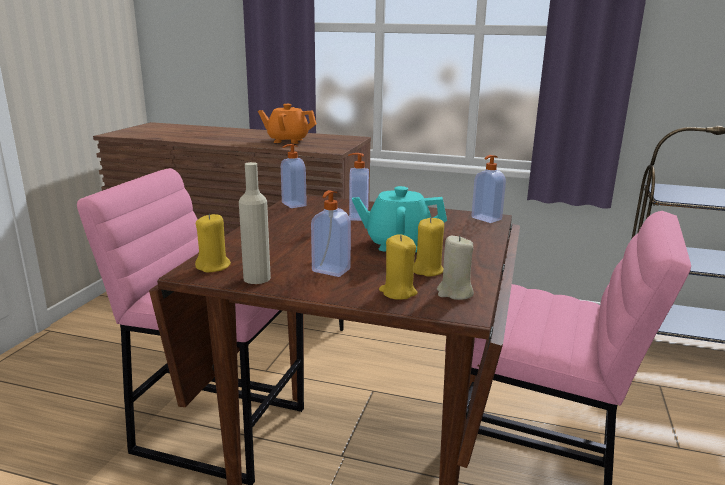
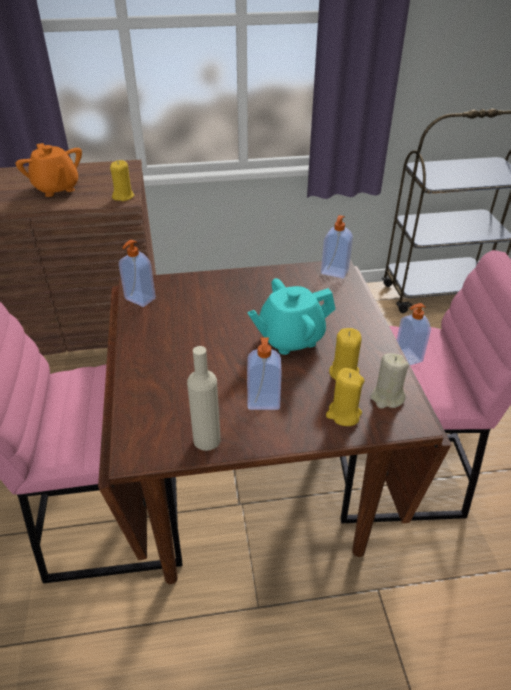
camera: 25 degrees left, 20 degrees up
(213, 266) = (149, 436): yellow candle -> yellow candle (123, 196)
(288, 141) = (56, 188): orange teapot -> orange teapot turned 105 degrees counterclockwise
(357, 217) = (220, 303): soap dispenser -> soap dispenser (407, 356)

